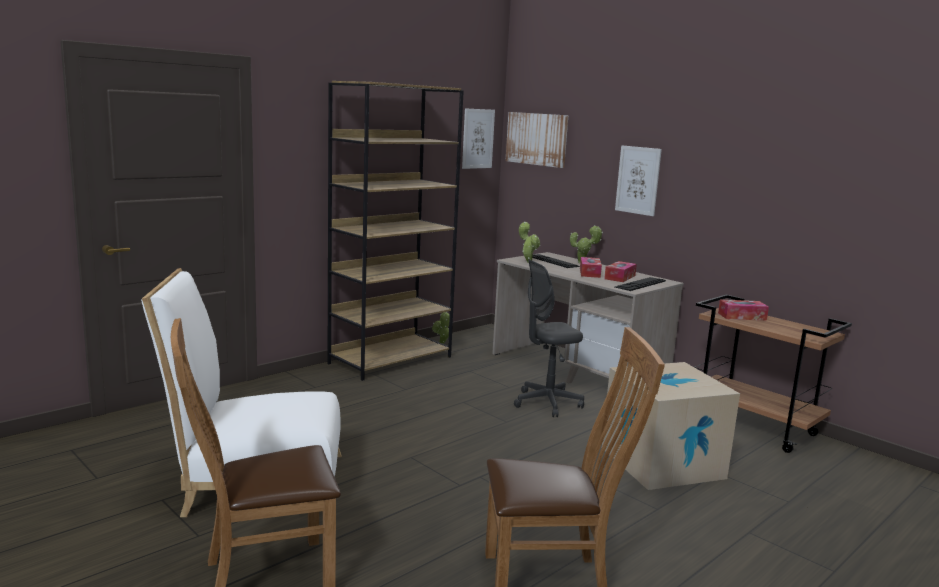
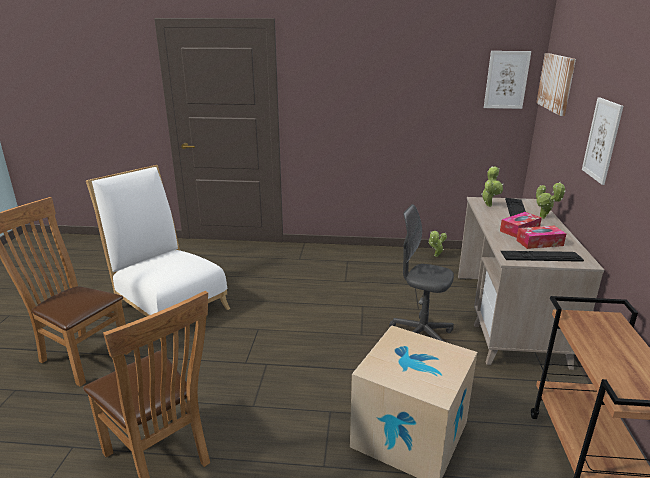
camera: 50 degrees right, 10 degrees up
(391, 360) = (377, 256): brown bookcase -> none
(742, 316) = (601, 332): tissue box -> none

